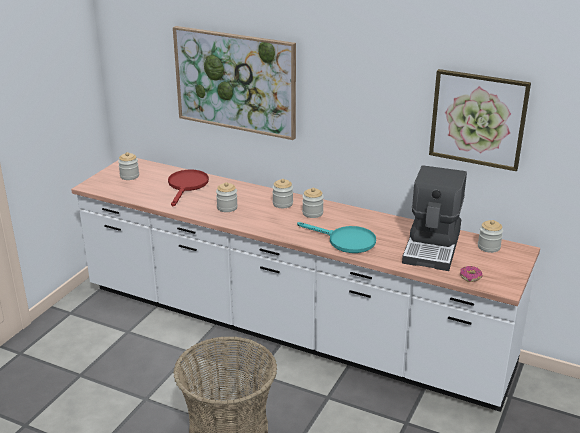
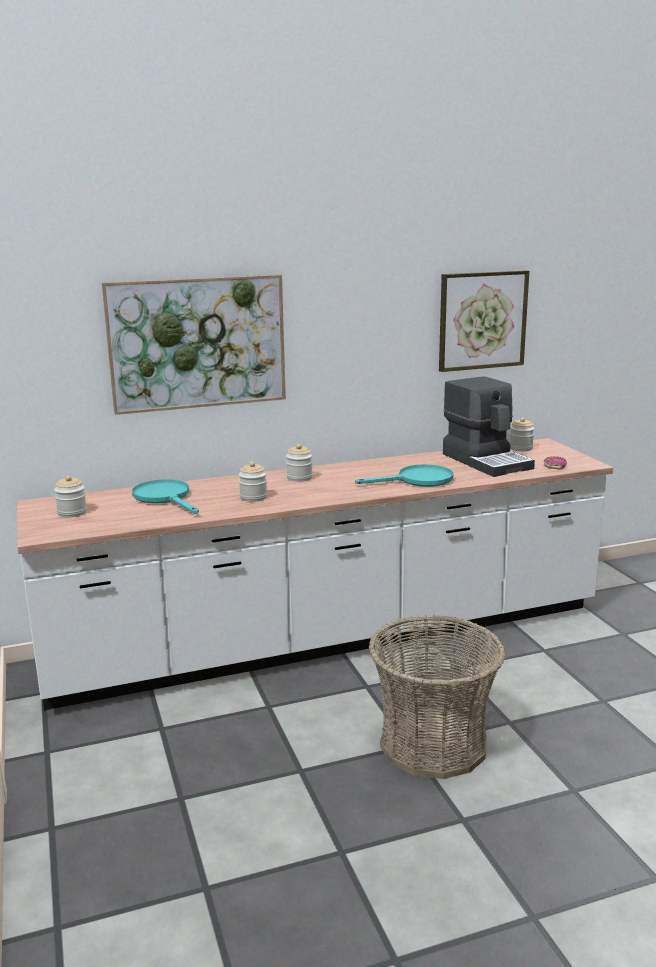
camera: 45 degrees left, 10 degrees down
(187, 186) = (165, 498): red frying pan -> turquoise frying pan
(312, 213) = (343, 474): jar -> none

